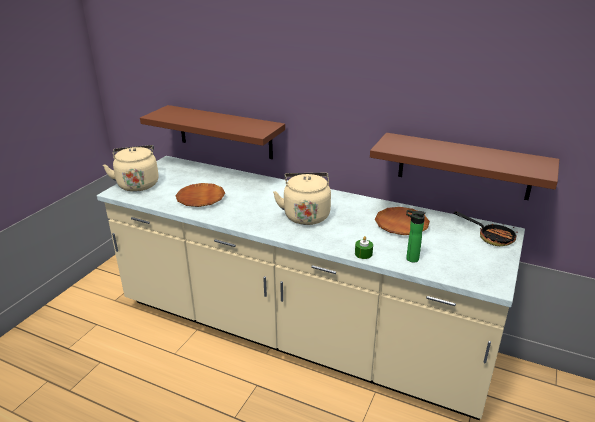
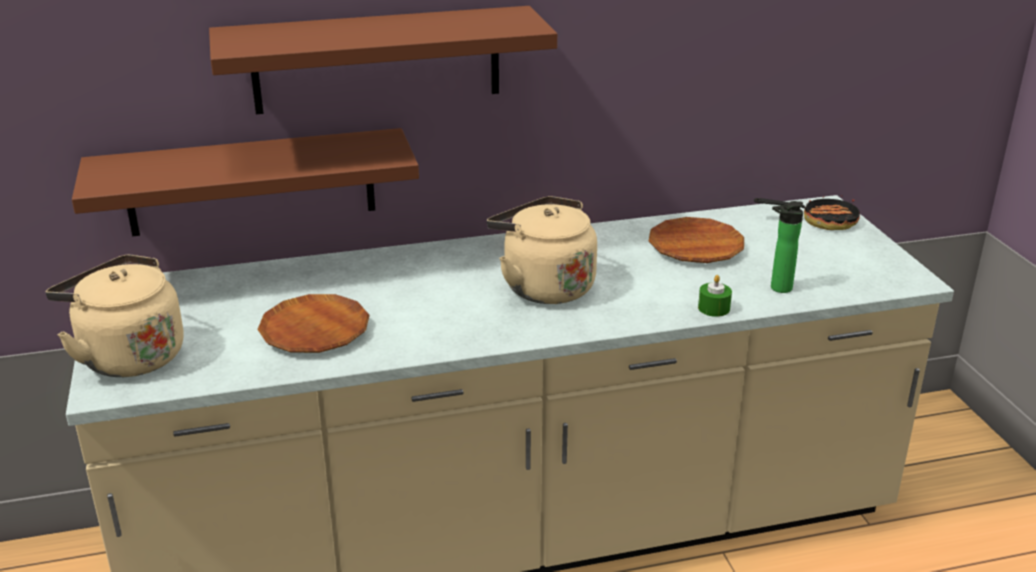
camera: 40 degrees left, 0 degrees up
(463, 166) = (739, 122): brown shelf -> brown shelf (377, 60)

